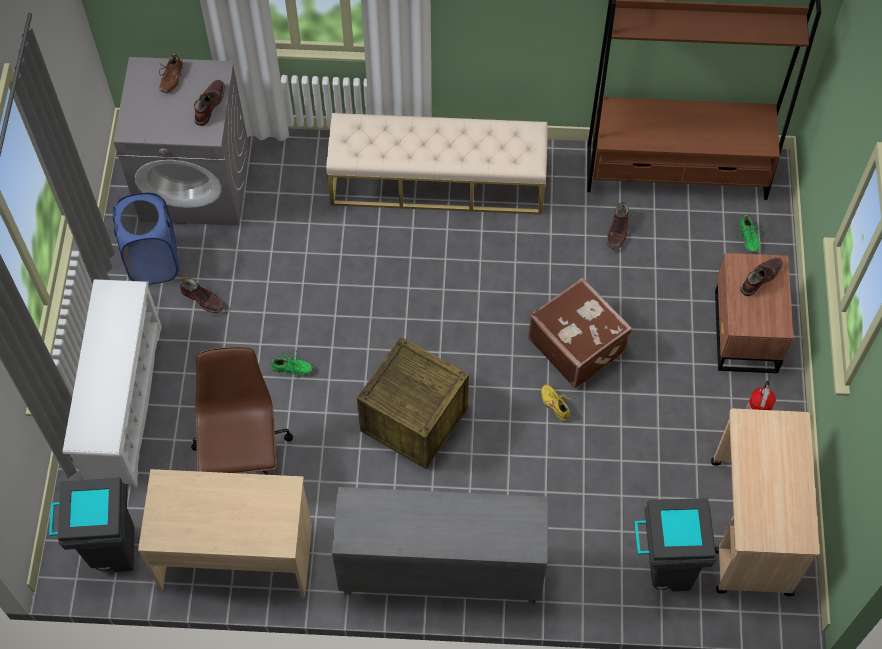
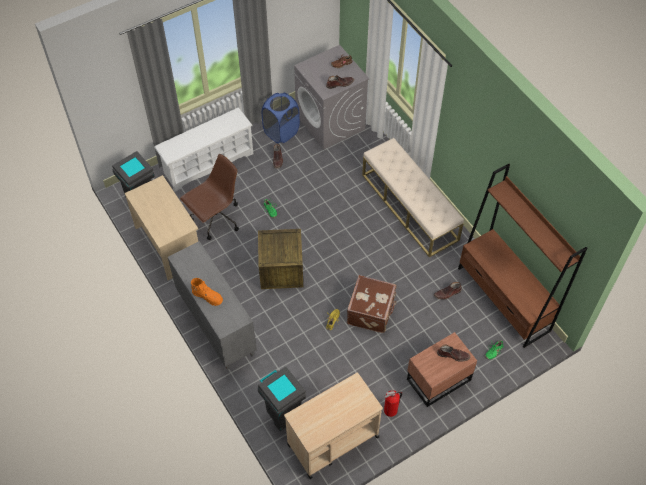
camera: 55 degrees right, 5 degrees down
(455, 535) = (208, 296): none -> orange boot

